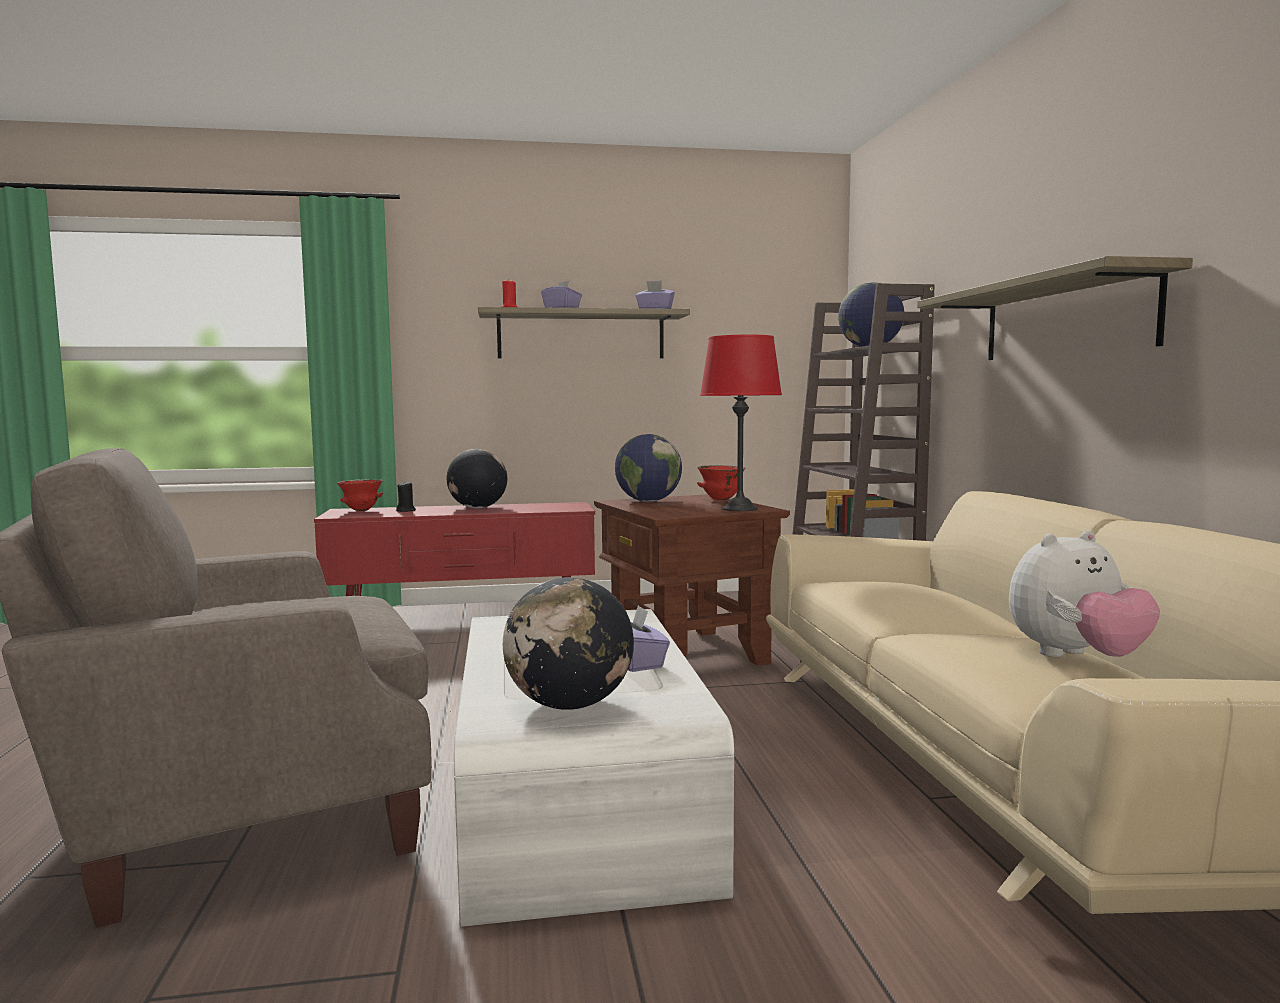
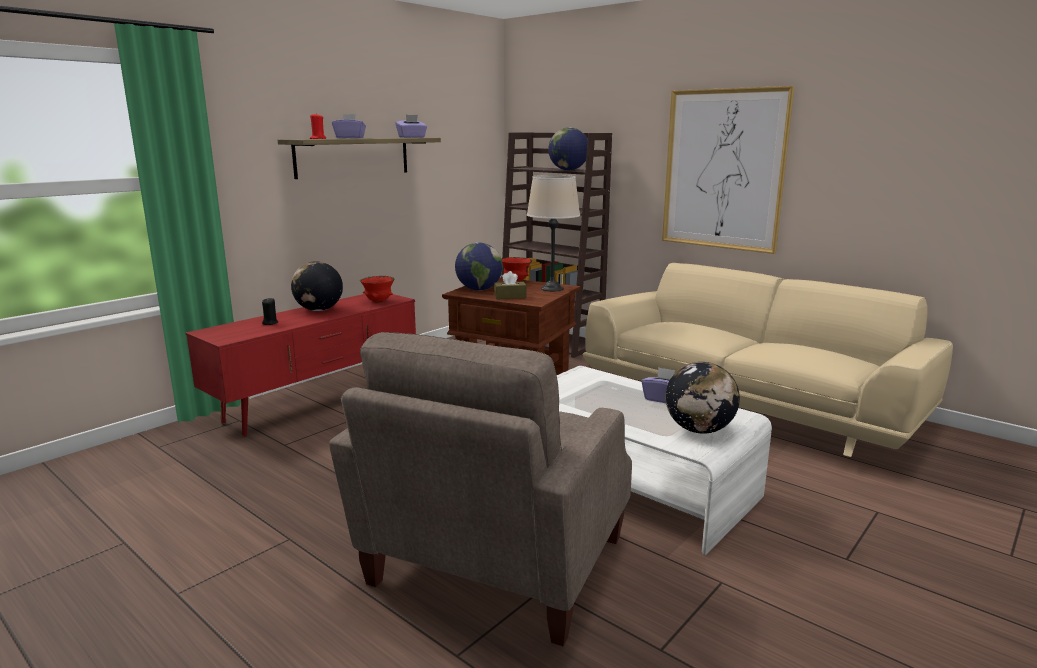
camera: 40 degrees left, 10 degrees up
(361, 510) = (228, 329): red bowl -> red bowl (378, 301)
(657, 509) = (510, 296): none -> brown tissue box
(739, 508) = (552, 288): red table lamp -> beige table lamp
(1065, 319) = (723, 170): shelf -> picture
(1076, 658) = (823, 350): plush toy -> none

